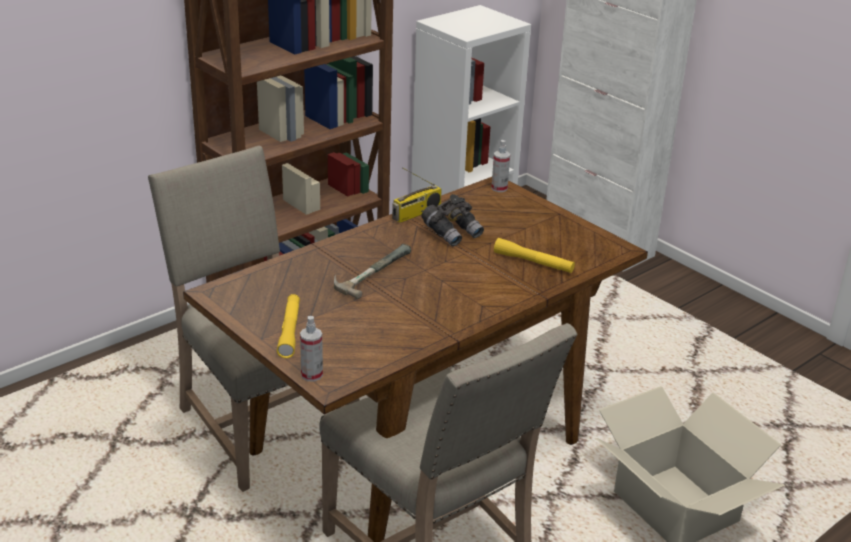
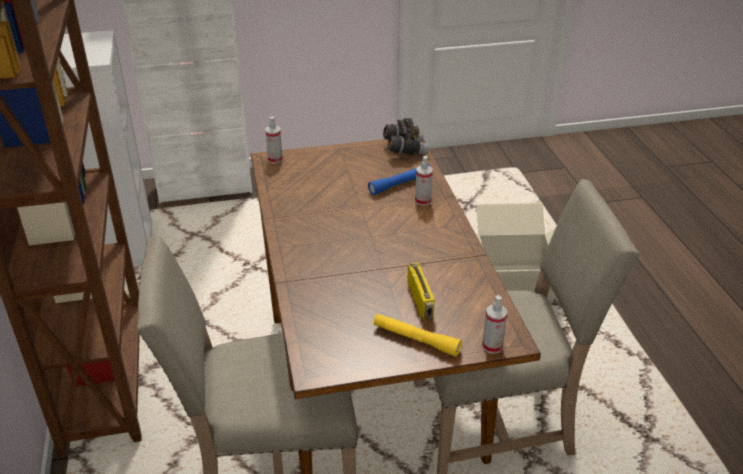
camera: 60 degrees left, 5 degrees up
(370, 271) = (350, 264): hammer -> none
(416, 214) = (277, 211): radio -> radio (421, 300)
(452, 233) = (325, 204): grey binoculars -> grey binoculars (404, 150)
(515, 282) = (423, 201): none -> spray bottle
(533, 262) = (400, 184): yellow flashlight -> blue flashlight

